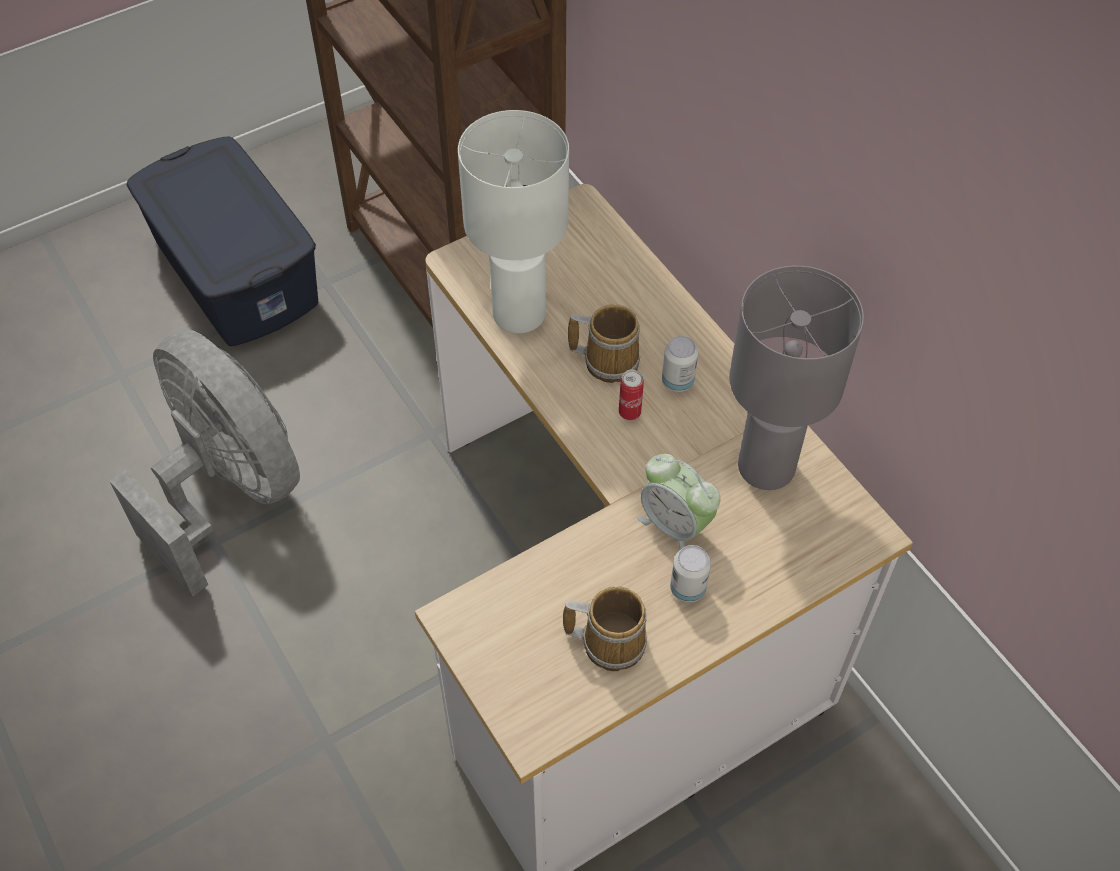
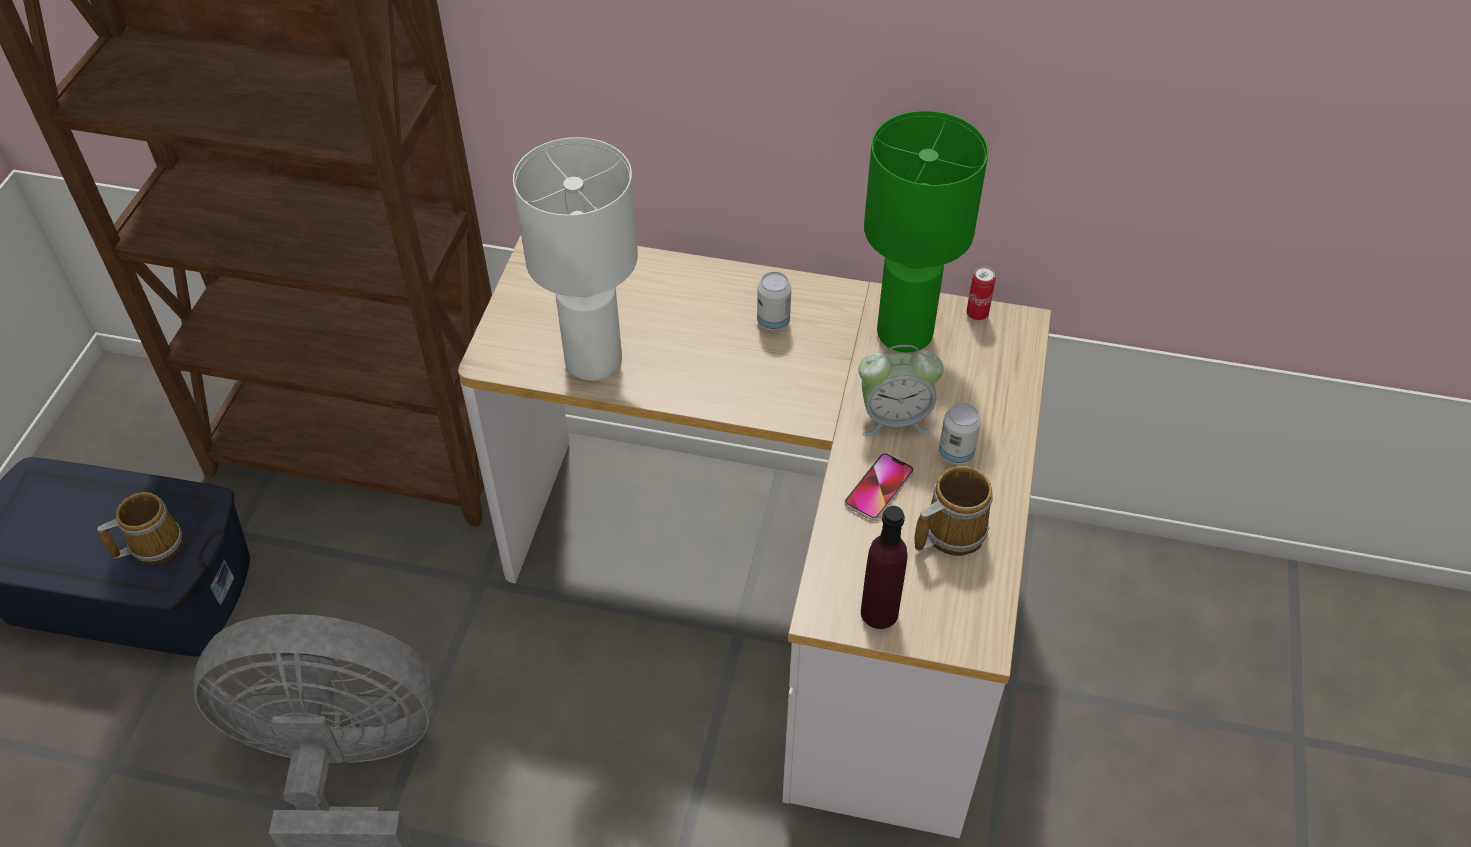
camera: 45 degrees left, 5 degrees down
(489, 651) = (879, 612): none -> purple bottle
(599, 565) = (879, 488): none -> phone
(608, 359) = (703, 343): mug -> mug (152, 544)
(629, 412) = (766, 368): can -> can (977, 314)
(768, 468) = (906, 333): grey table lamp -> green table lamp

